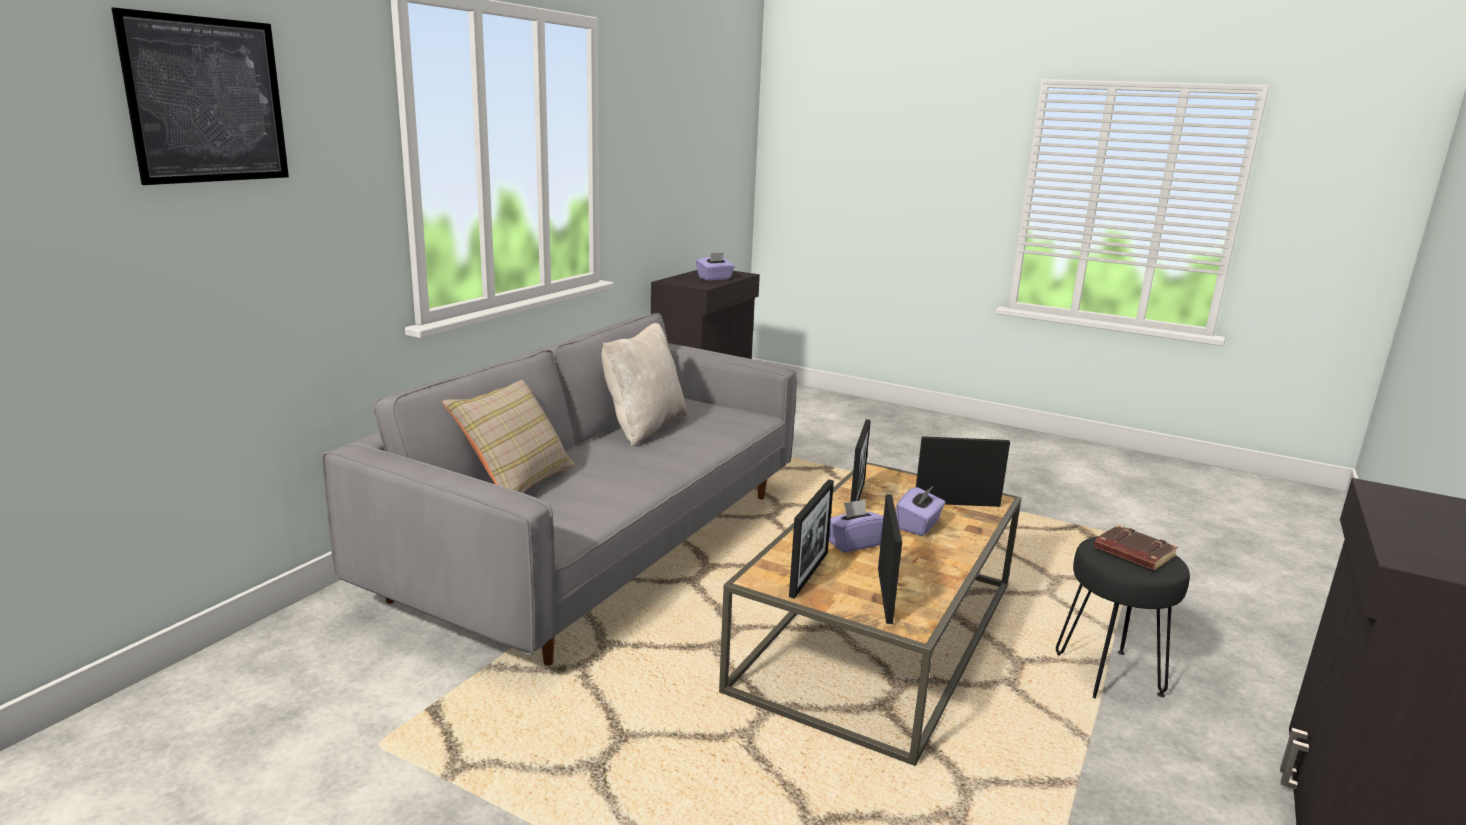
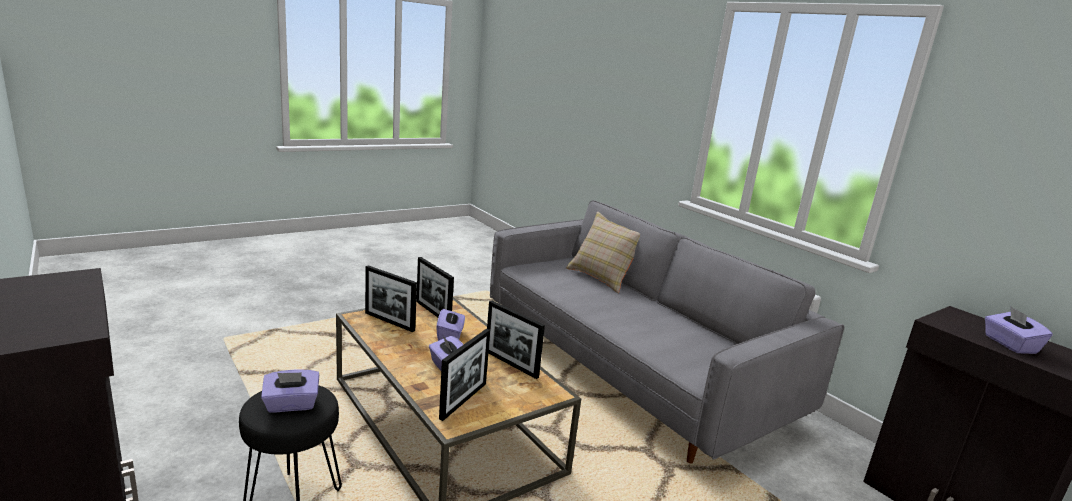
camera: 115 degrees right, 0 degrees up
(207, 100) = (631, 62): picture -> none
(644, 427) = (688, 328): beige pillow -> none
(1132, 553) = (291, 405): brown book -> purple tissue box

